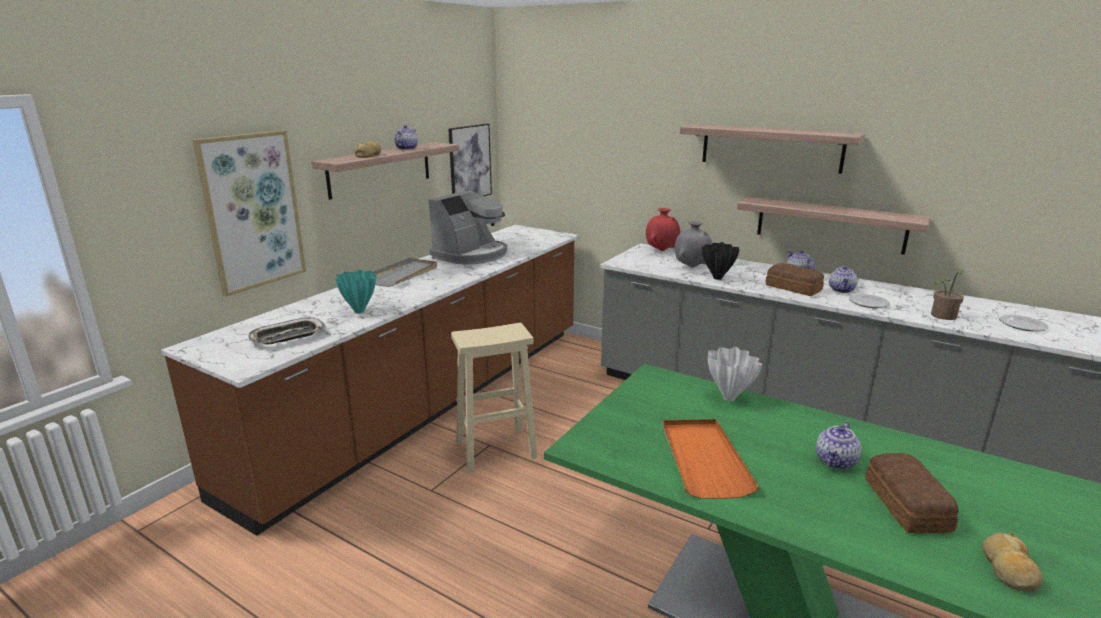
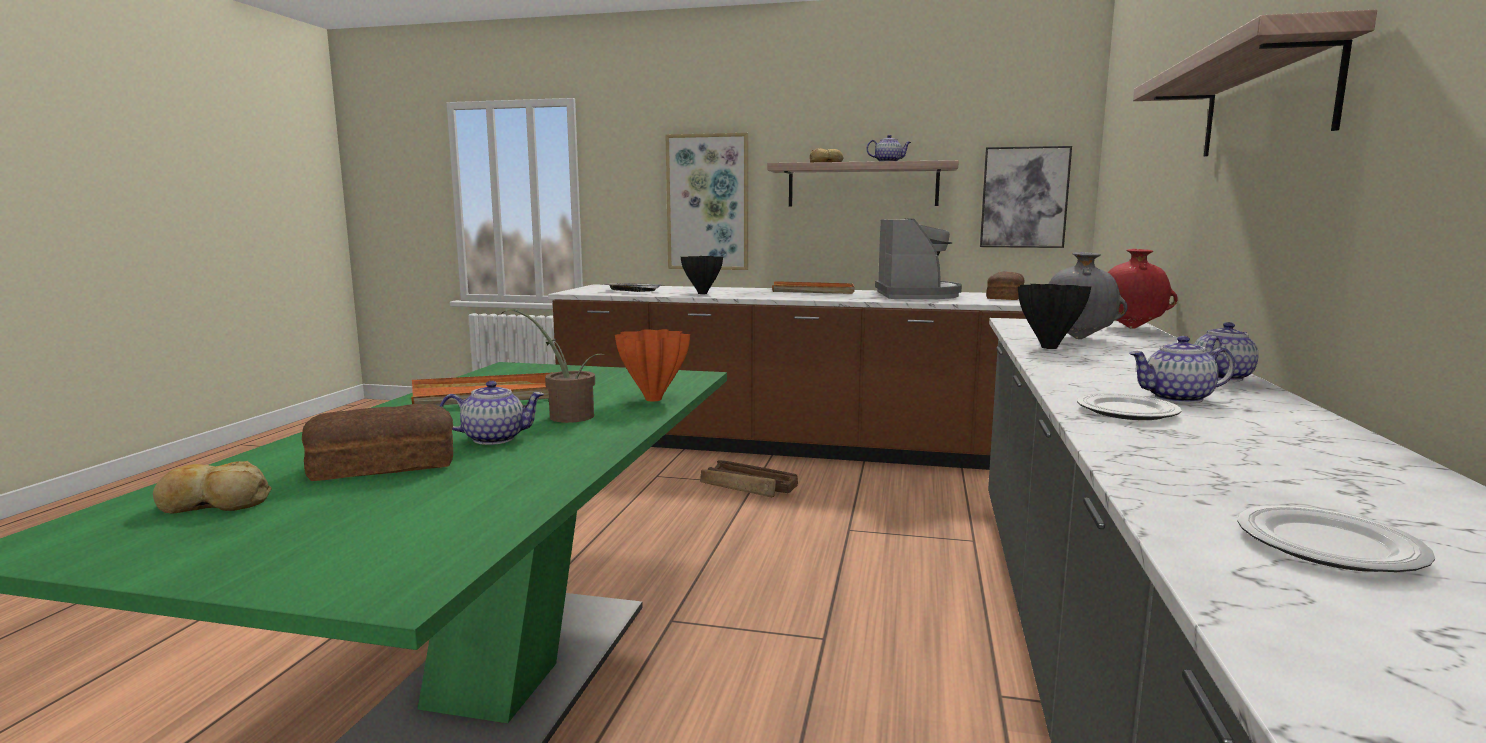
camera: 70 degrees right, 10 degrees down
(360, 311) = (703, 293): turquoise vase -> black vase
(402, 275) = (813, 291): grey tray -> orange tray
(471, 255) = (917, 295): coffee machine -> coffee machine turned 105 degrees counterclockwise
(497, 449) = (748, 488): beige stool -> crate
(728, 398) = (654, 399): white vase -> orange vase
(793, 288) = (1100, 375): bread -> bread (1003, 297)
(830, 224) = (1314, 268): shelf -> none
(836, 461) = (495, 438): teapot -> teapot turned 150 degrees clockwise
(942, 316) = (1176, 461): potted plant -> potted plant (565, 416)

